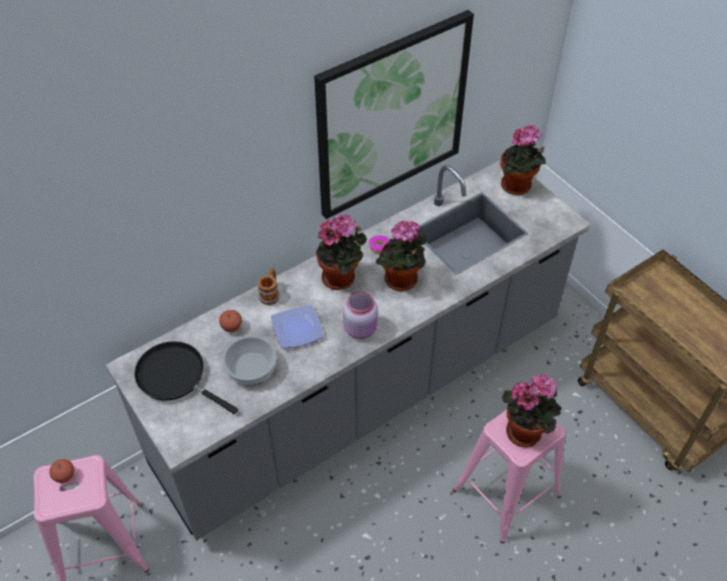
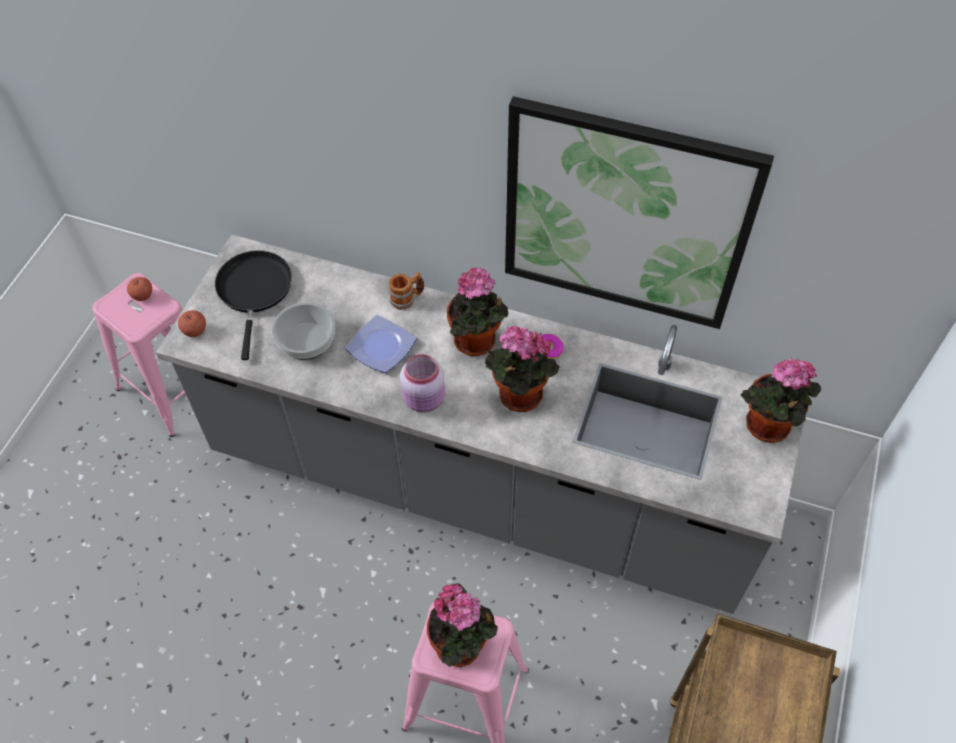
camera: 55 degrees right, 5 degrees up
(231, 327) = (342, 295): apple -> apple (195, 331)

